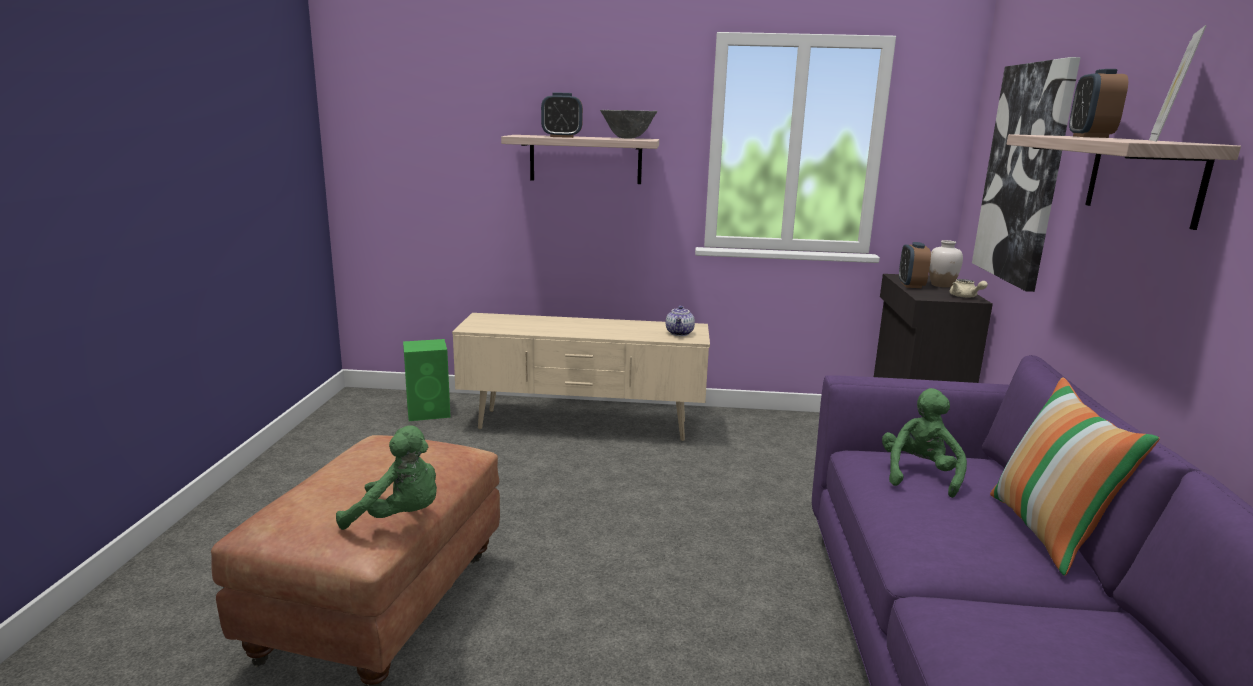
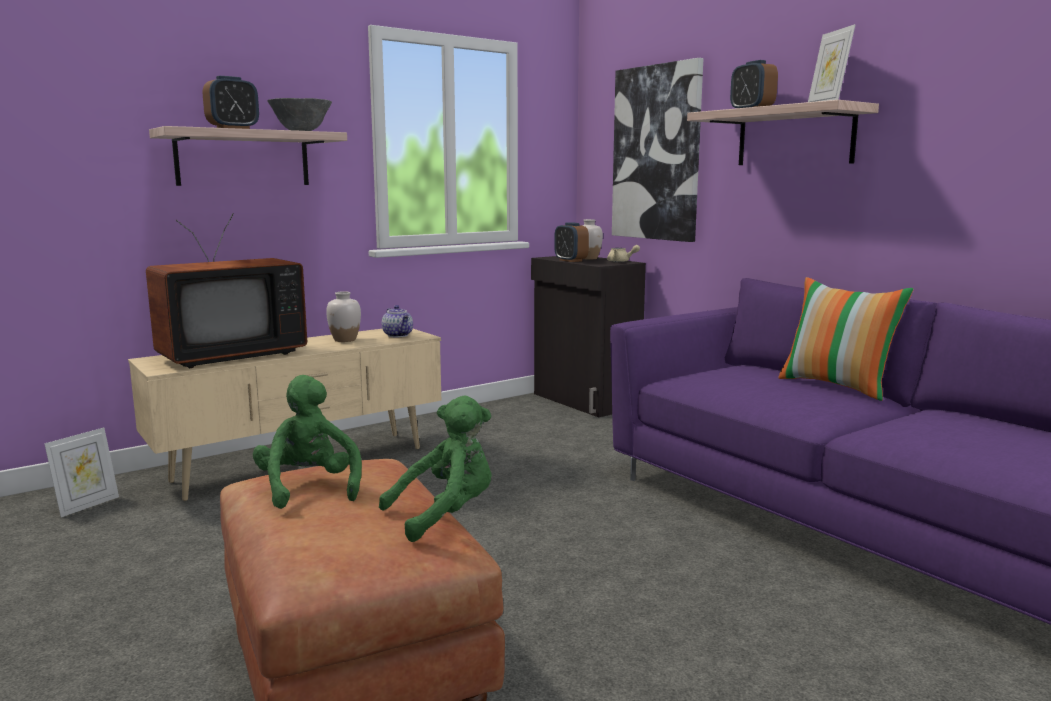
camera: 40 degrees left, 5 degrees down
(430, 412) = (87, 505): green speaker -> picture frame
(528, 324) = (227, 355): none -> television
(631, 328) = (344, 340): none -> white vase
(919, 475) = (726, 379): green plush toy -> green plush toy (309, 488)

